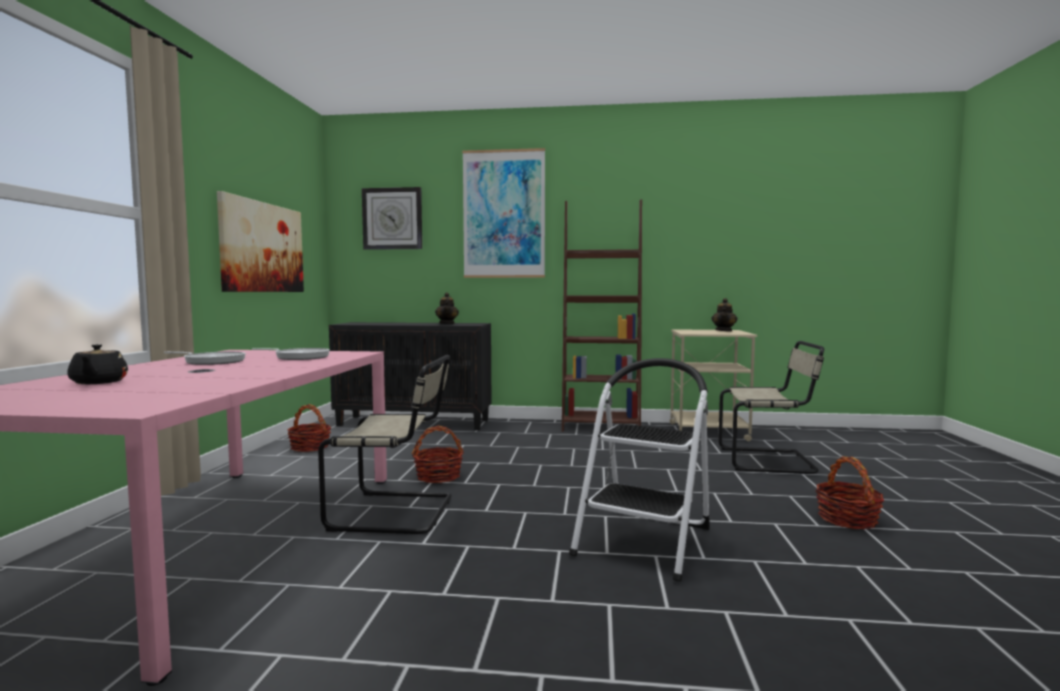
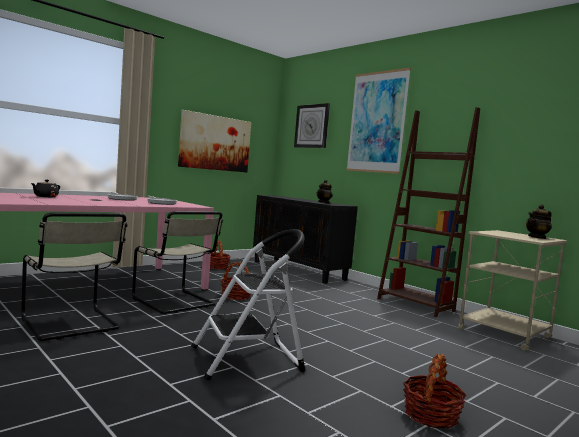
camera: 40 degrees right, 0 degrees up
(769, 461) = (495, 366): beige chair -> beige chair (71, 325)

